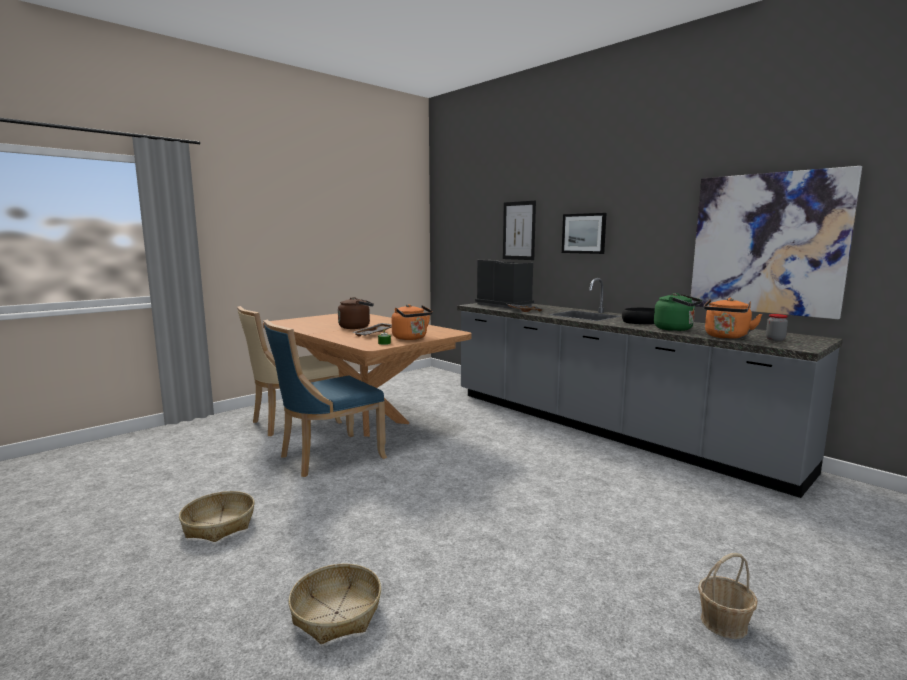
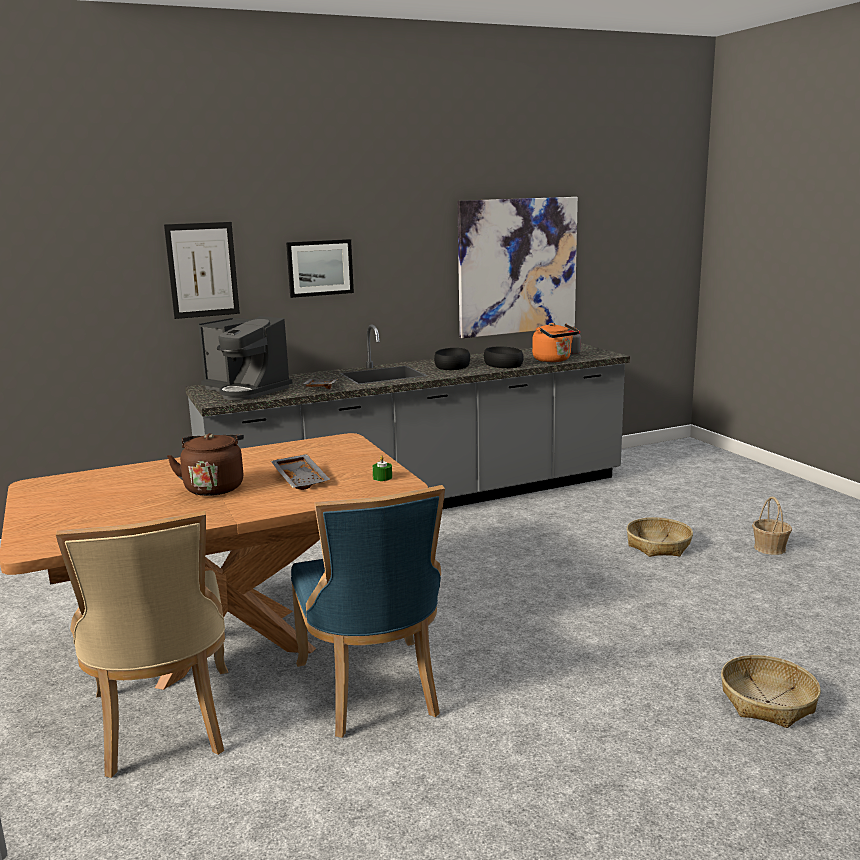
camera: 70 degrees left, 5 degrees up
(219, 525) = (565, 795): basket -> basket (658, 545)
(411, 338) = (360, 462): orange kettle -> none
(504, 305) = (246, 390): coffee machine -> coffee machine turned 120 degrees counterclockwise
(676, 329) = (504, 364): green kettle -> black bowl

